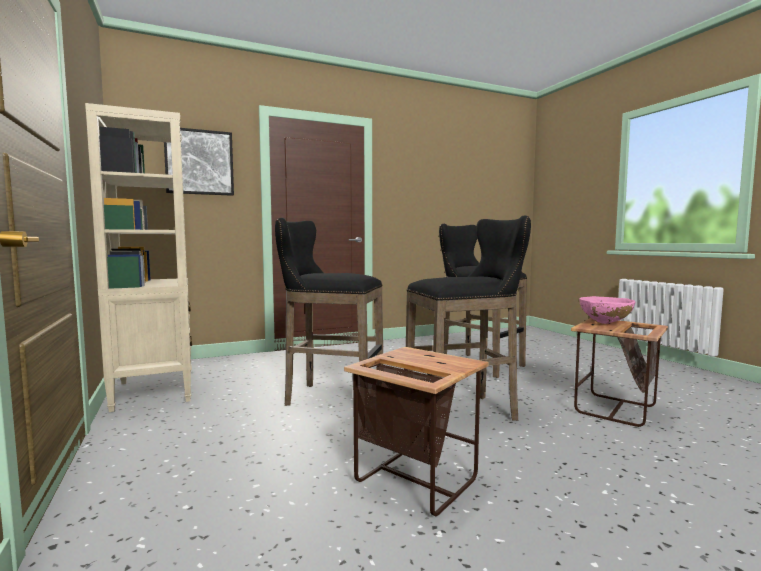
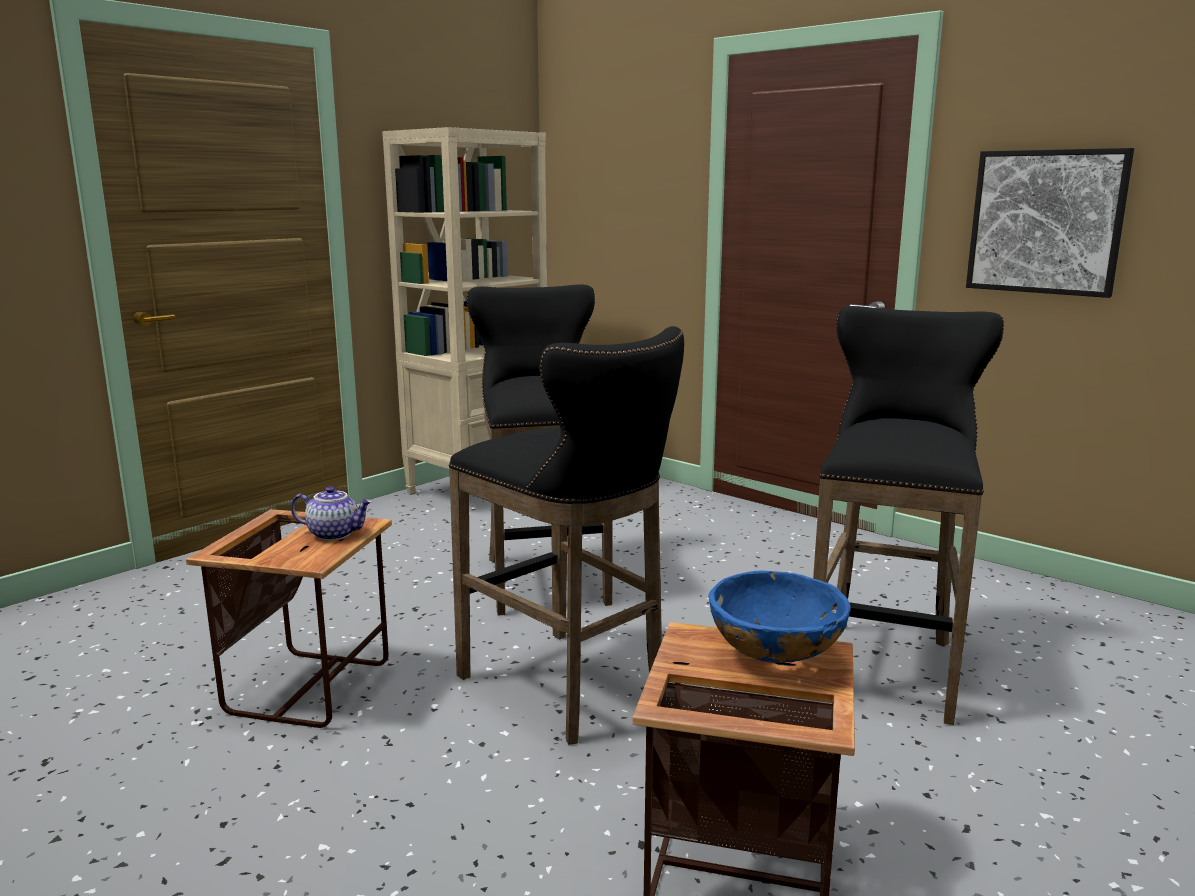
camera: 65 degrees right, 10 degrees up
(199, 162) = (630, 158): picture -> picture (1046, 222)
(421, 356) = (335, 534): none -> teapot
(605, 323) = (775, 658): pink bowl -> blue bowl

